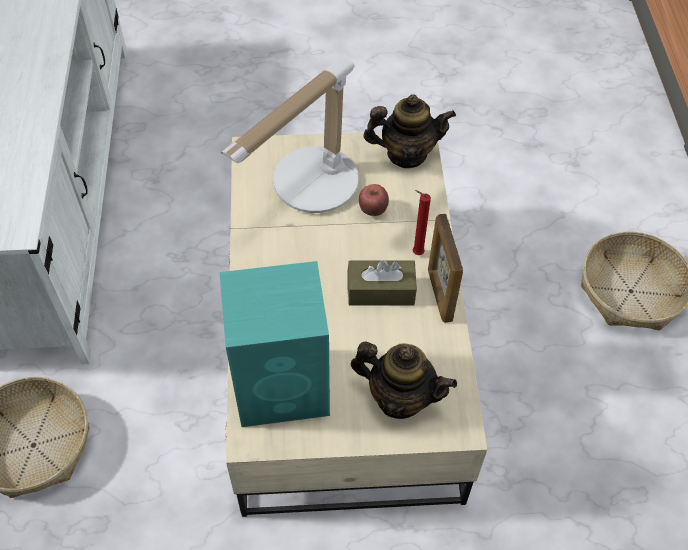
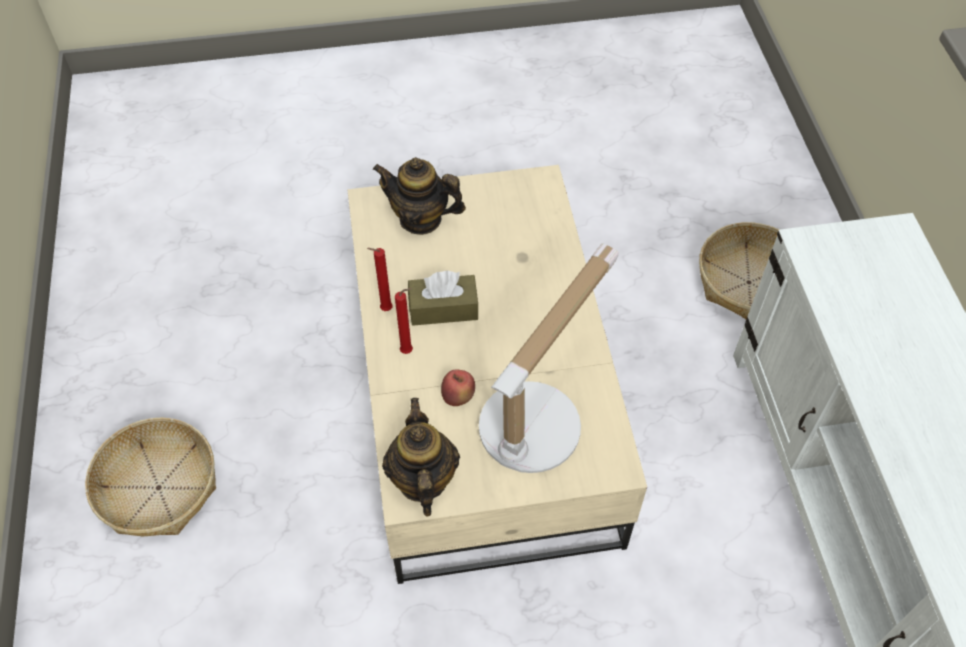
camera: 175 degrees right, 0 degrees up
(284, 386) = (523, 219): turquoise speaker -> none
(406, 154) = (422, 480): teapot -> teapot turned 90 degrees clockwise
(439, 295) = (384, 309): picture frame -> red candle

